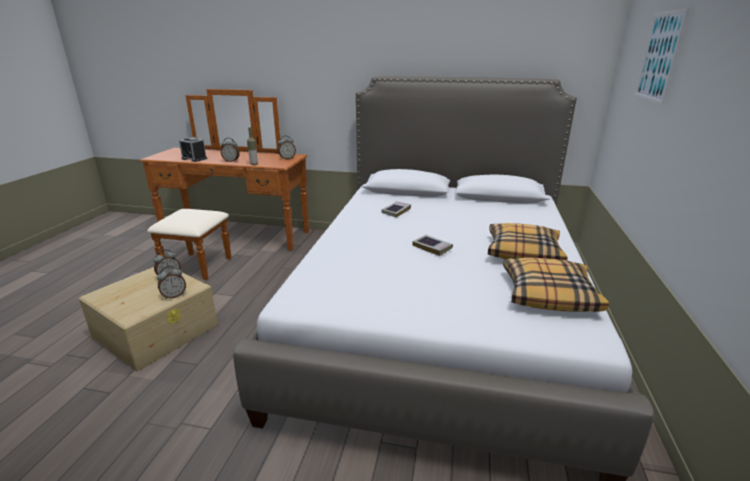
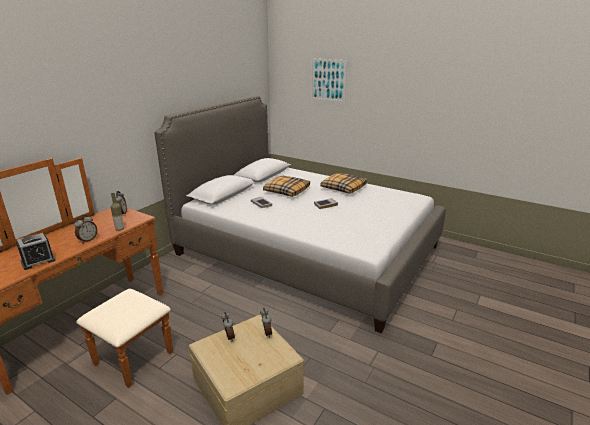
camera: 70 degrees left, 0 degrees up
(548, 294) = (385, 194): pillow -> pillow (286, 191)

